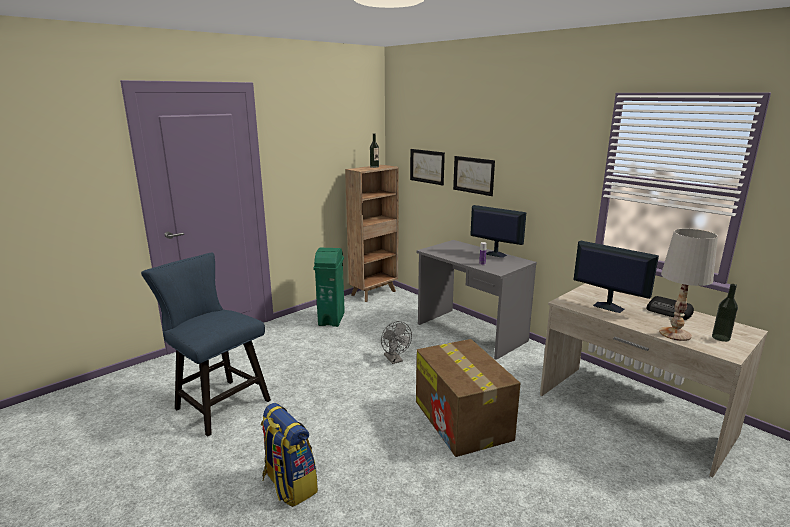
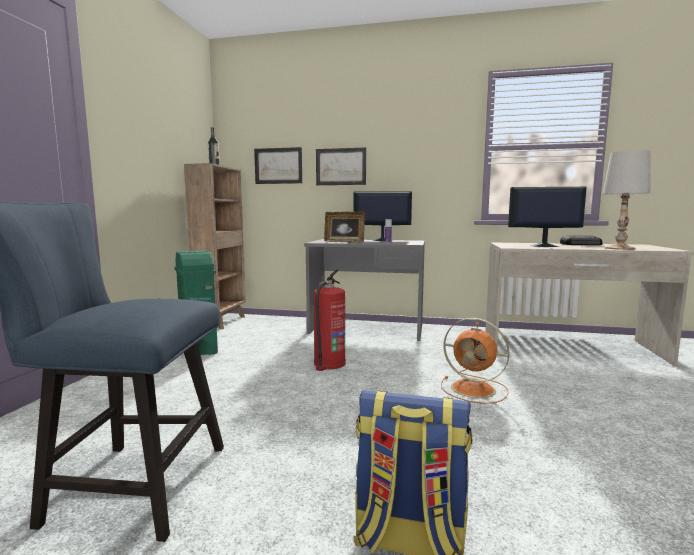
camera: 35 degrees left, 10 degrees down
(395, 360) = (329, 364): grey fan -> fire extinguisher
(451, 254) = (344, 242): none -> picture frame
(463, 421) = (475, 389): cardboard box -> orange fan
(720, 338) = (643, 247): bottle -> none

